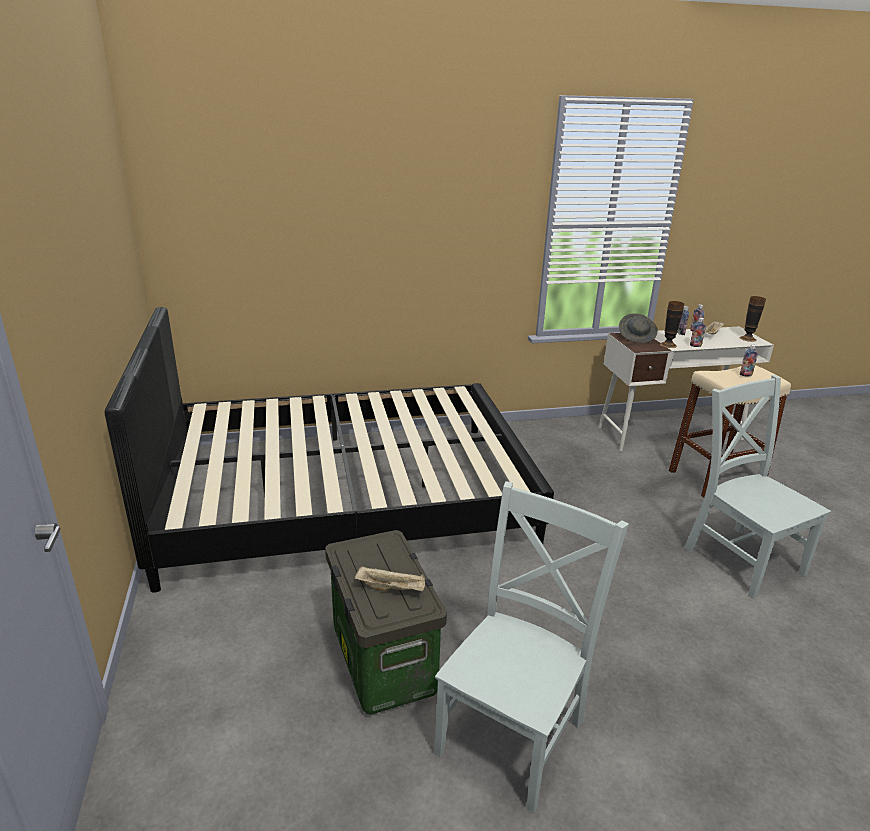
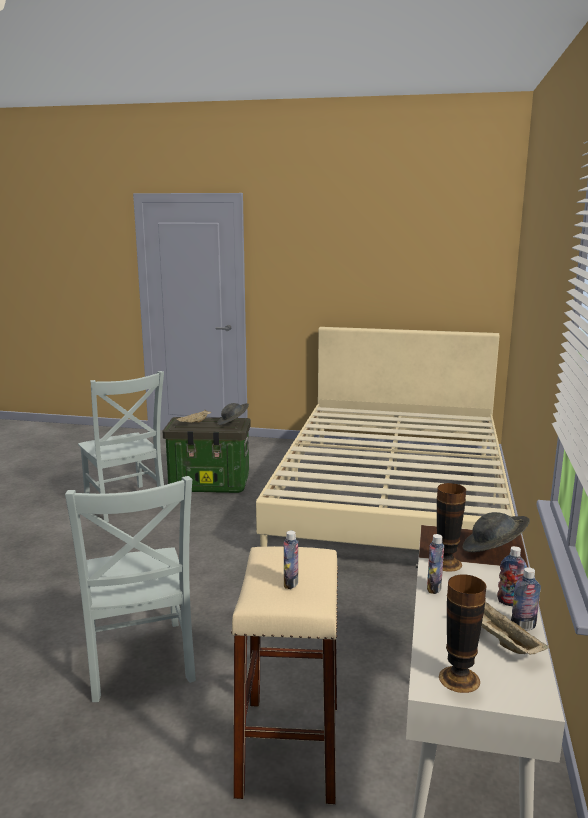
camera: 115 degrees right, 10 degrees down
(344, 495) = (393, 497): black bed -> beige bed
(369, 548) = (233, 423): none -> grey hat
(740, 558) = (139, 663): grey chair -> grey chair turned 75 degrees clockwise

